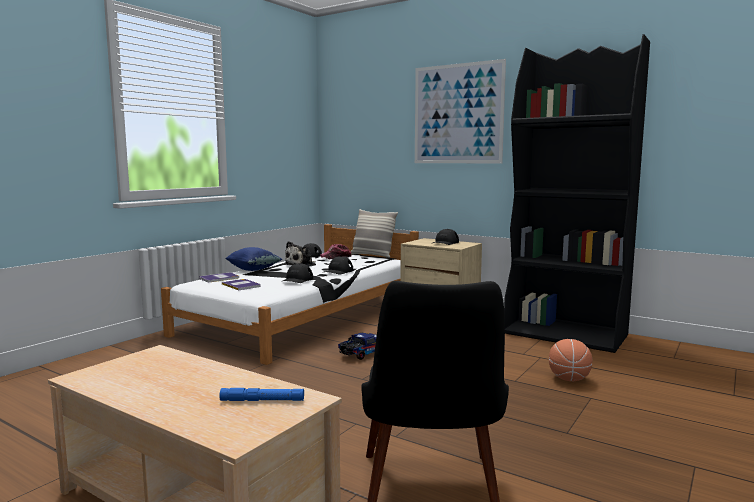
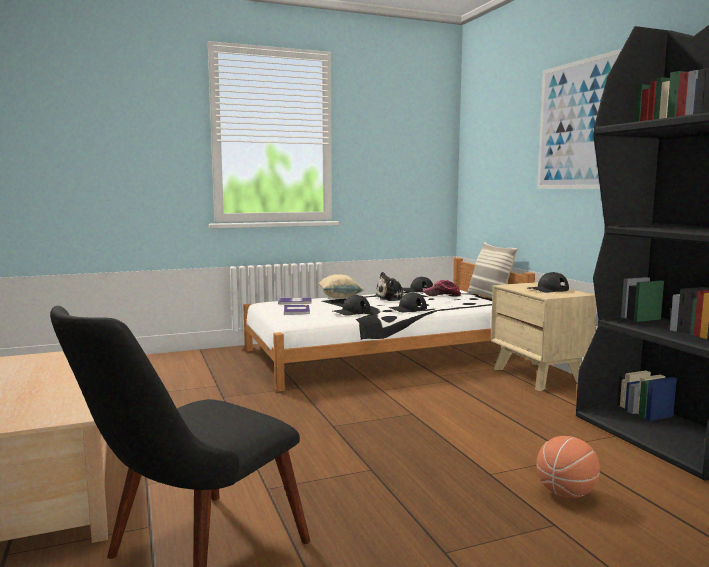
camera: 35 degrees right, 0 degrees up
(253, 270) = (340, 297): blue pillow -> beige pillow
(262, 400) = (50, 405): blue flashlight -> none
(362, 354) = (375, 402): toy truck -> none

